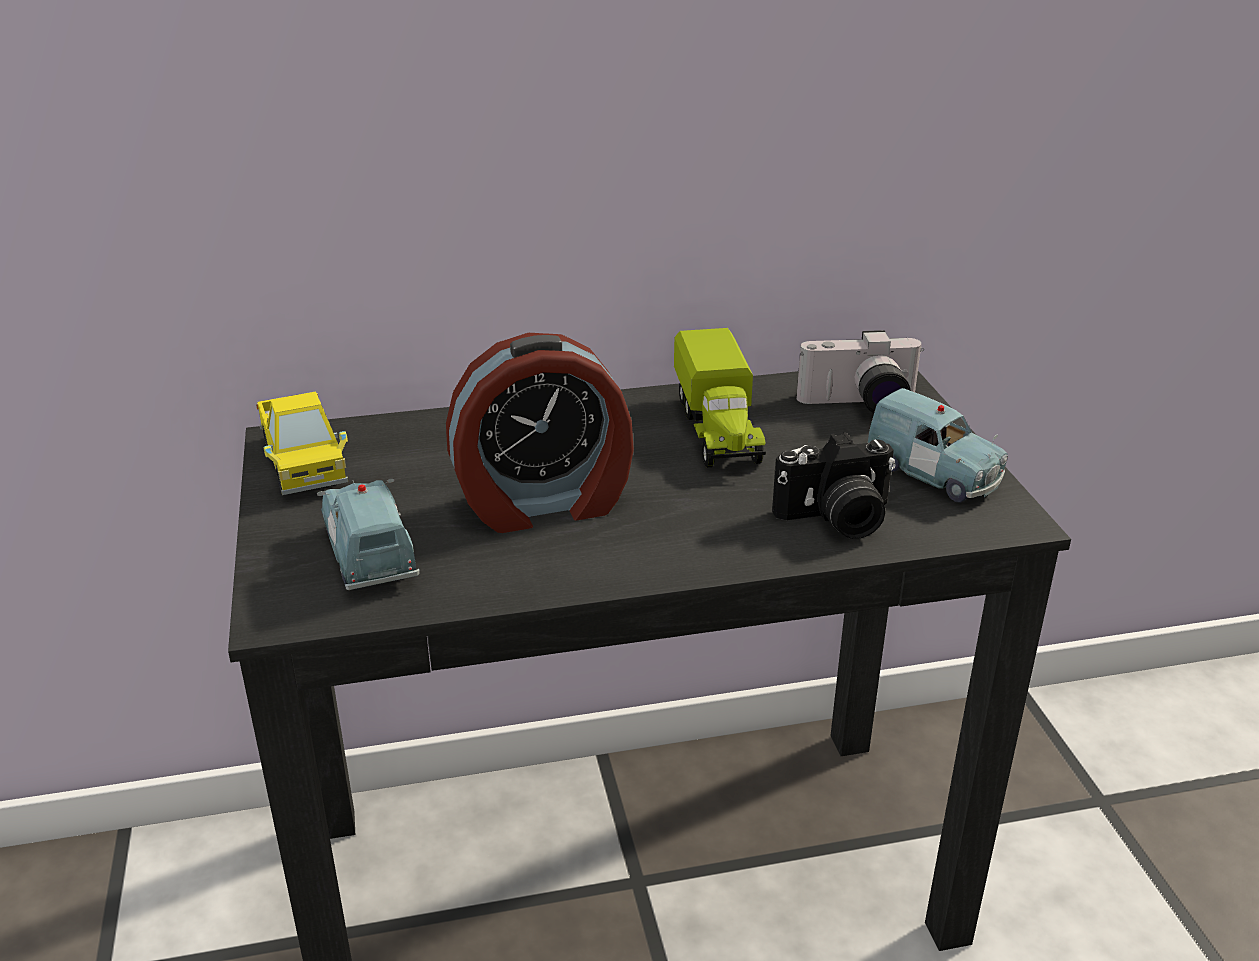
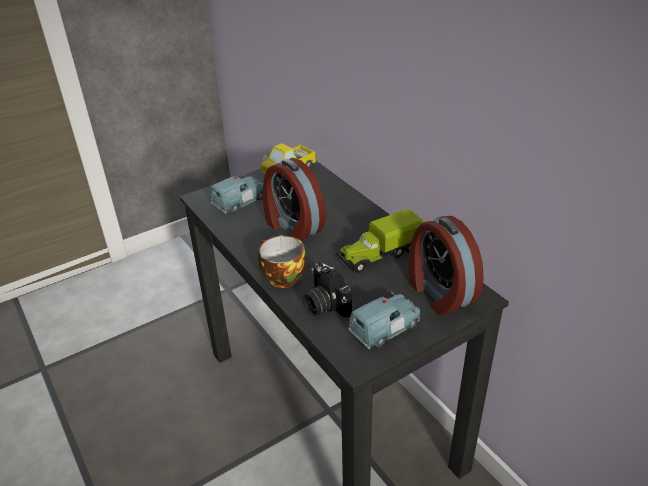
camera: 70 degrees right, 5 degrees up
(717, 551) = (281, 277): none -> cup
(860, 405) = (438, 293): camera -> alarm clock
(934, 474) = (385, 329): blue toy car -> blue toy car turned 150 degrees counterclockwise

